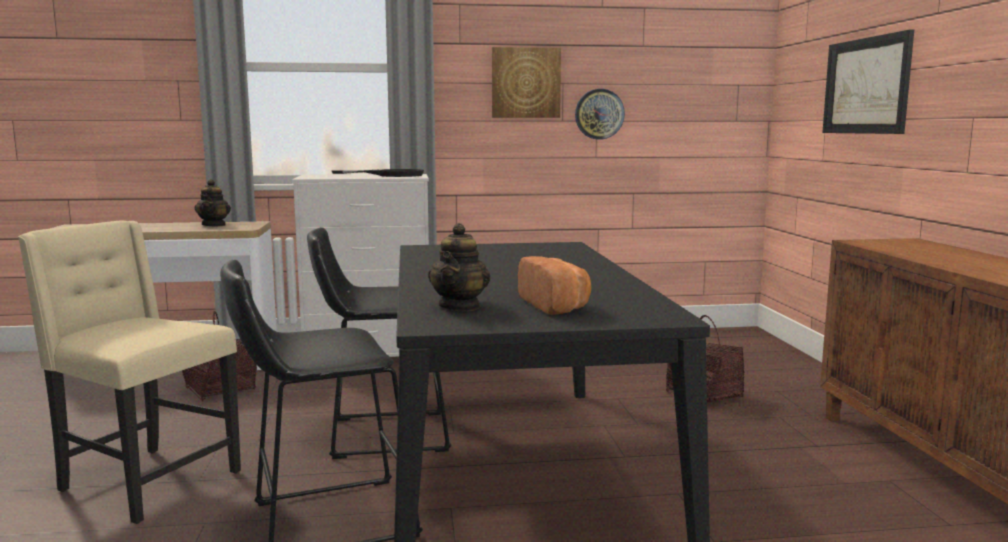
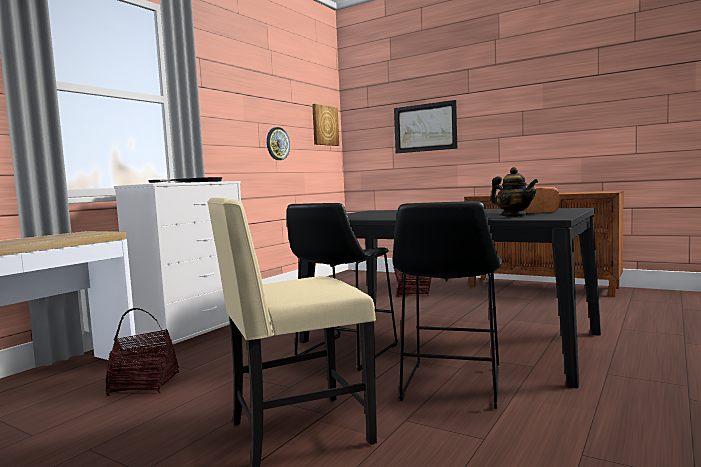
camera: 50 degrees left, 5 degrees down
(214, 225) = (57, 236): teapot -> none
(525, 83) = (241, 120): picture -> picture (324, 125)

